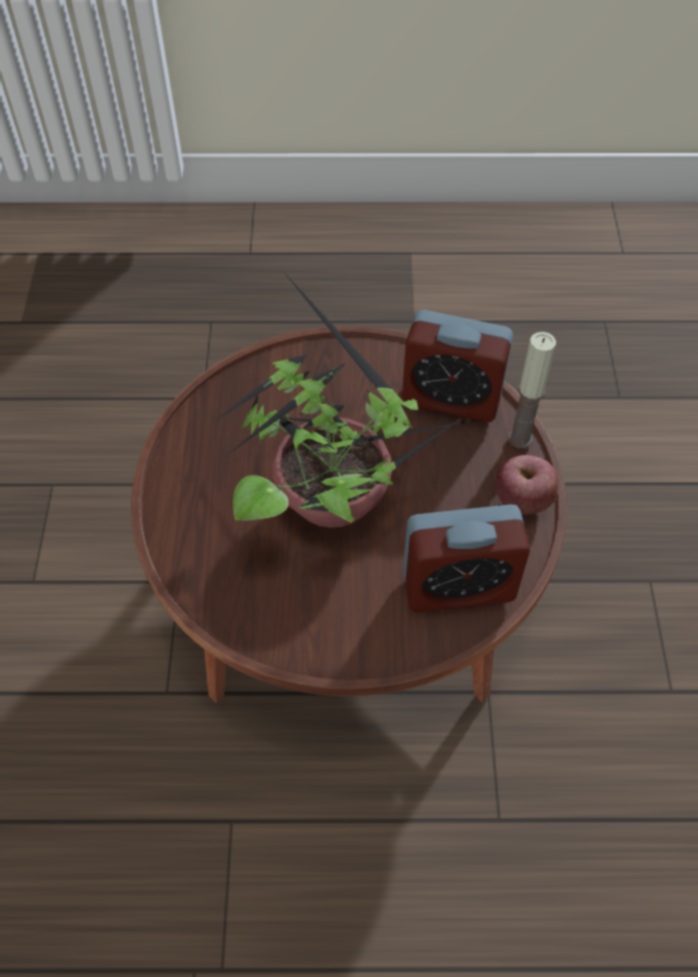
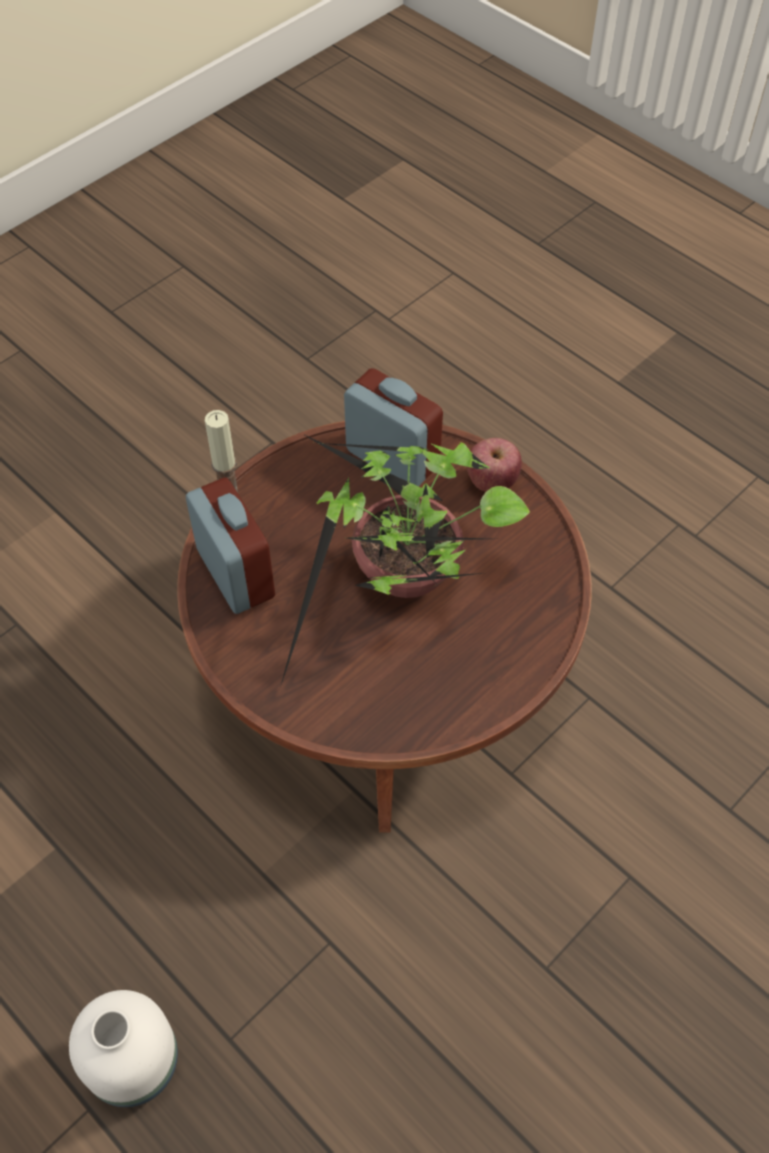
camera: 135 degrees left, 0 degrees up
(249, 282) = (137, 1061): none -> white vase
(522, 501) = (287, 471): apple -> apple (491, 481)

